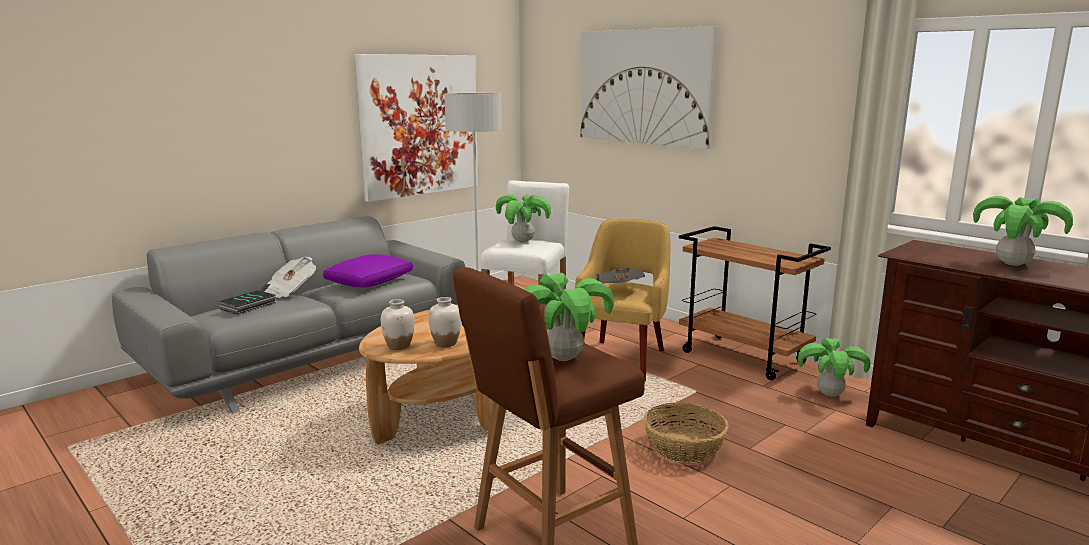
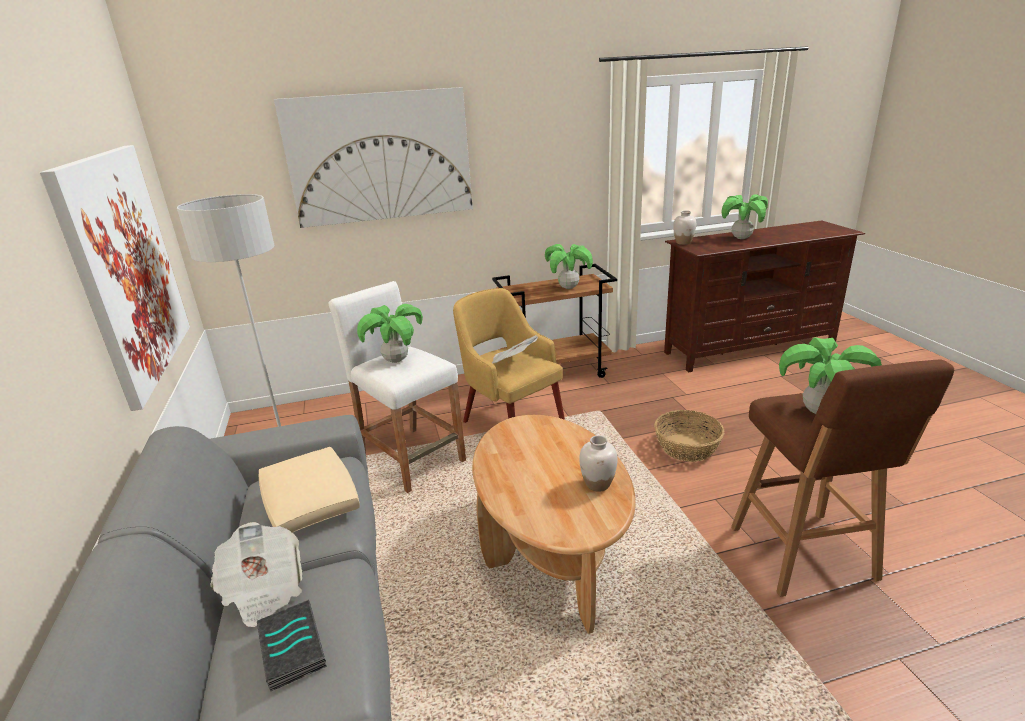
camera: 60 degrees left, 10 degrees up
(370, 282) = (310, 501): purple pillow -> beige pillow
(399, 346) = (586, 518): white vase -> white vase (683, 243)
(830, 394) = (639, 366): potted plant -> potted plant (569, 288)

